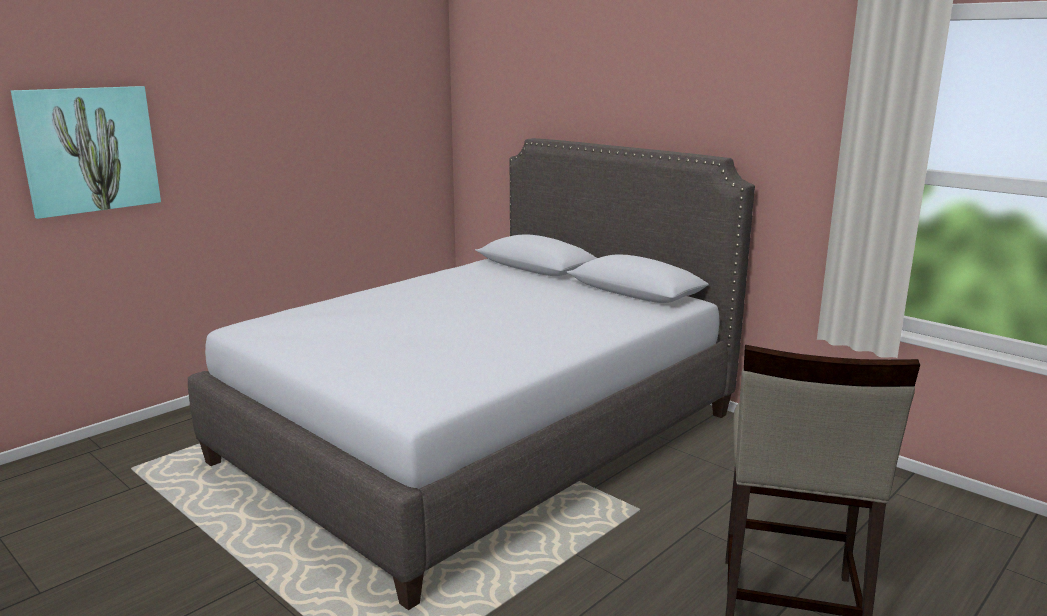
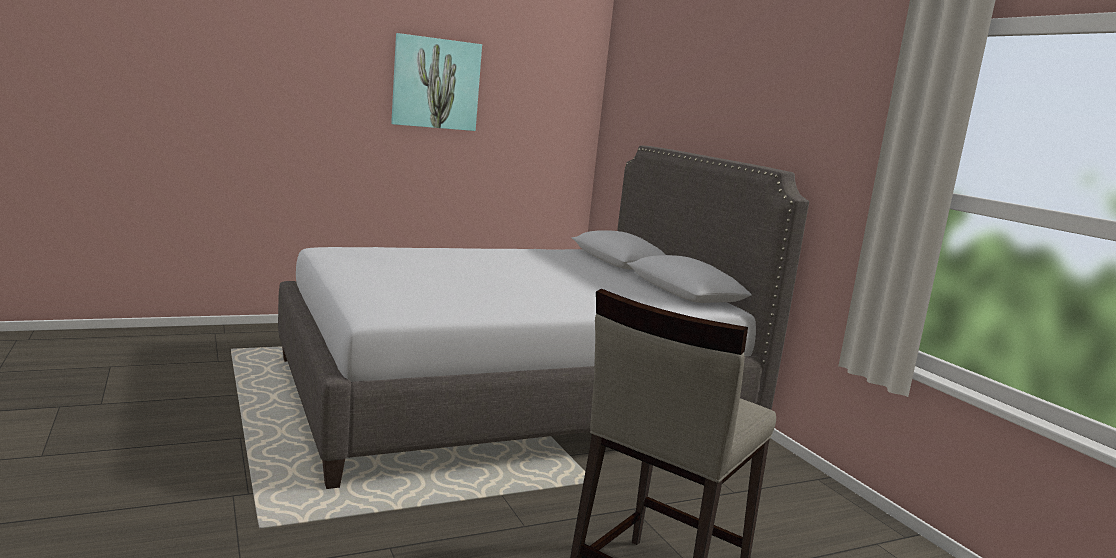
camera: 20 degrees right, 5 degrees down
(89, 150) = (266, 97): picture -> picture (436, 83)

